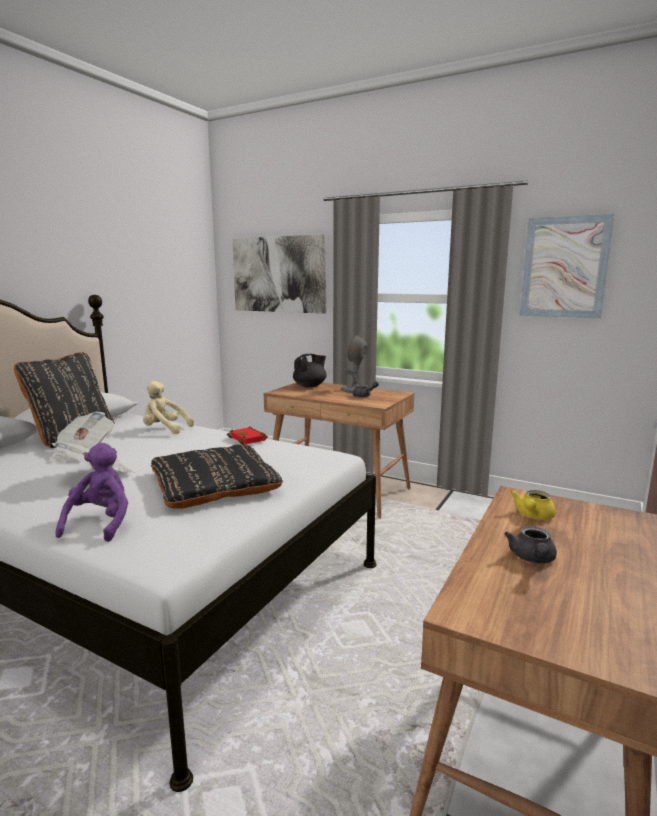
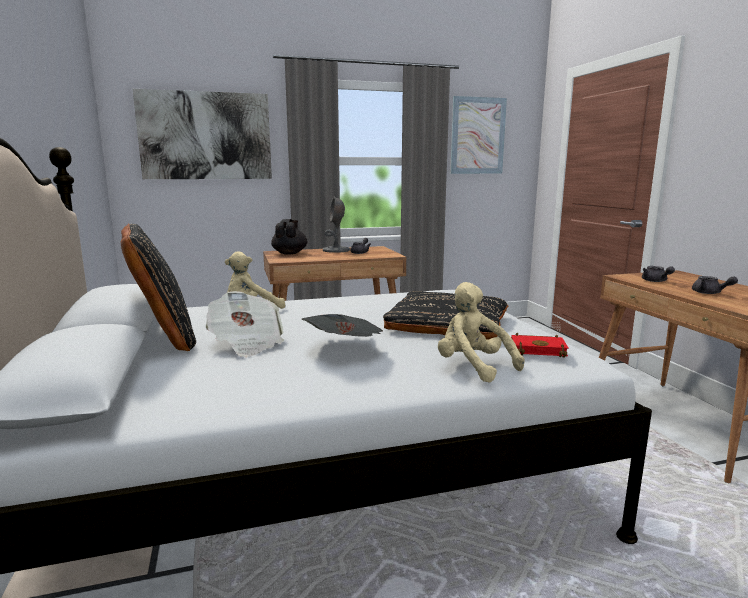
camera: 45 degrees left, 0 degrees up
(101, 523) = (473, 367): purple plush toy -> beige plush toy
(249, 439) = (358, 297): red book -> red book (539, 349)
(533, 516) = (655, 281): yellow teapot -> grey teapot

